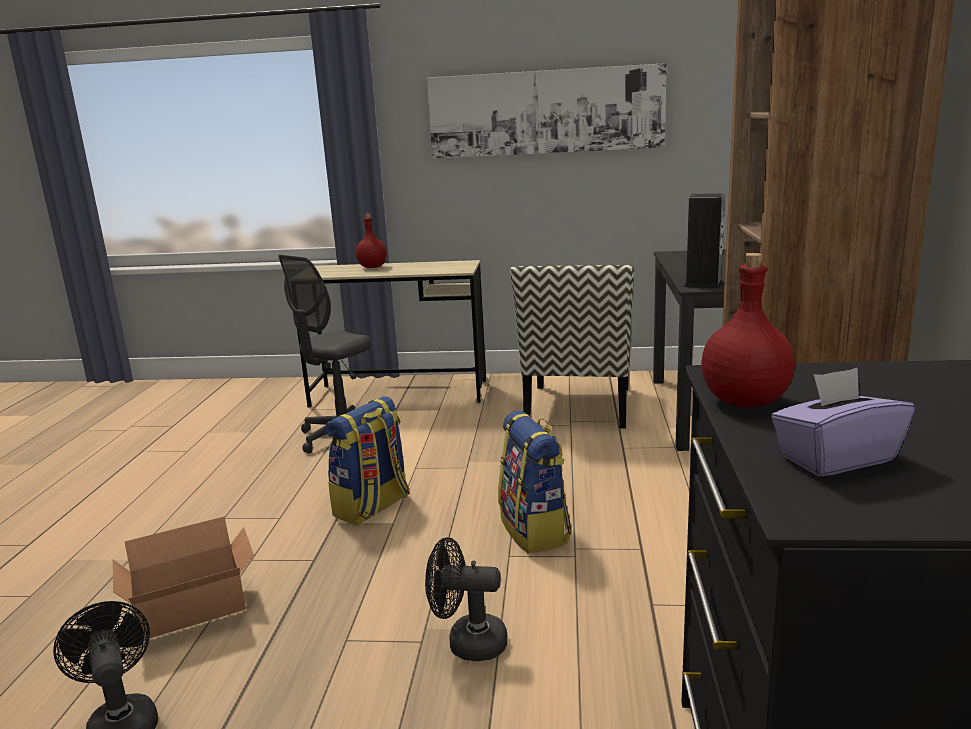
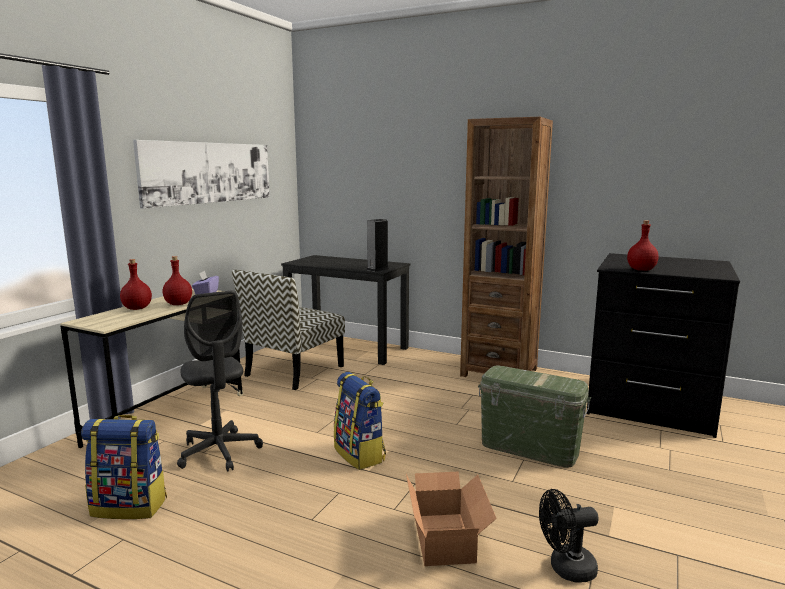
camera: 70 degrees left, 5 degrees down
(400, 271) = (179, 304): none -> red bottle
(467, 642) = (530, 448): black fan -> green storage box
(535, 530) = (436, 413): backpack -> backpack (130, 506)
(578, 407) = (294, 371): chair -> chair turned 90 degrees clockwise
(835, 458) = (689, 271): purple tissue box -> purple tissue box (206, 293)

